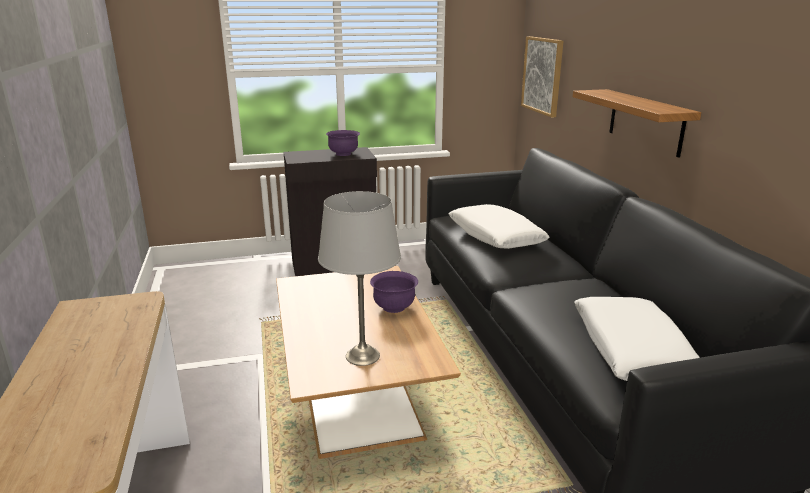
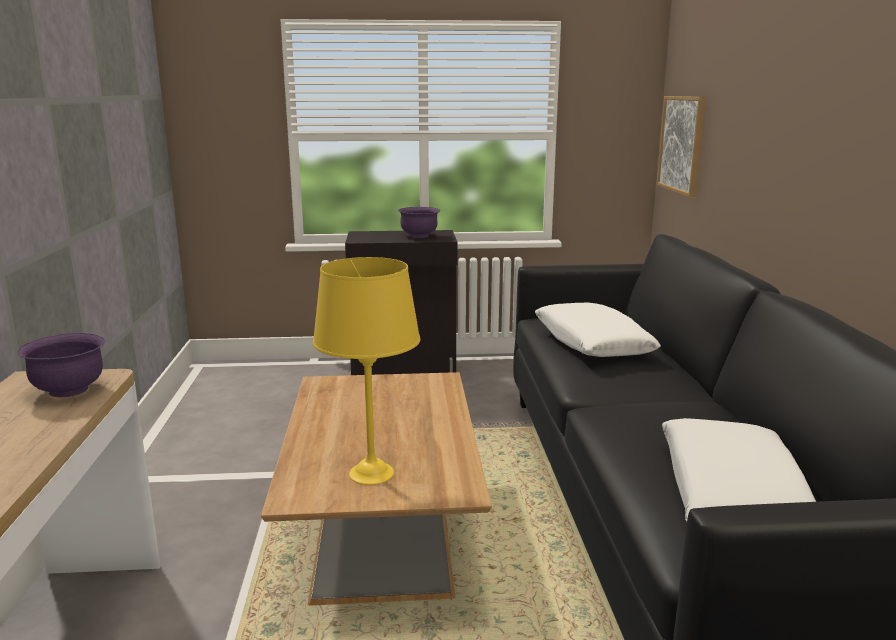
camera: 10 degrees right, 5 degrees down
(362, 356) = (370, 473): grey table lamp -> yellow table lamp
(394, 307) = (435, 420): purple bowl -> purple bowl (69, 390)
(645, 121) = (799, 195): shelf -> none

